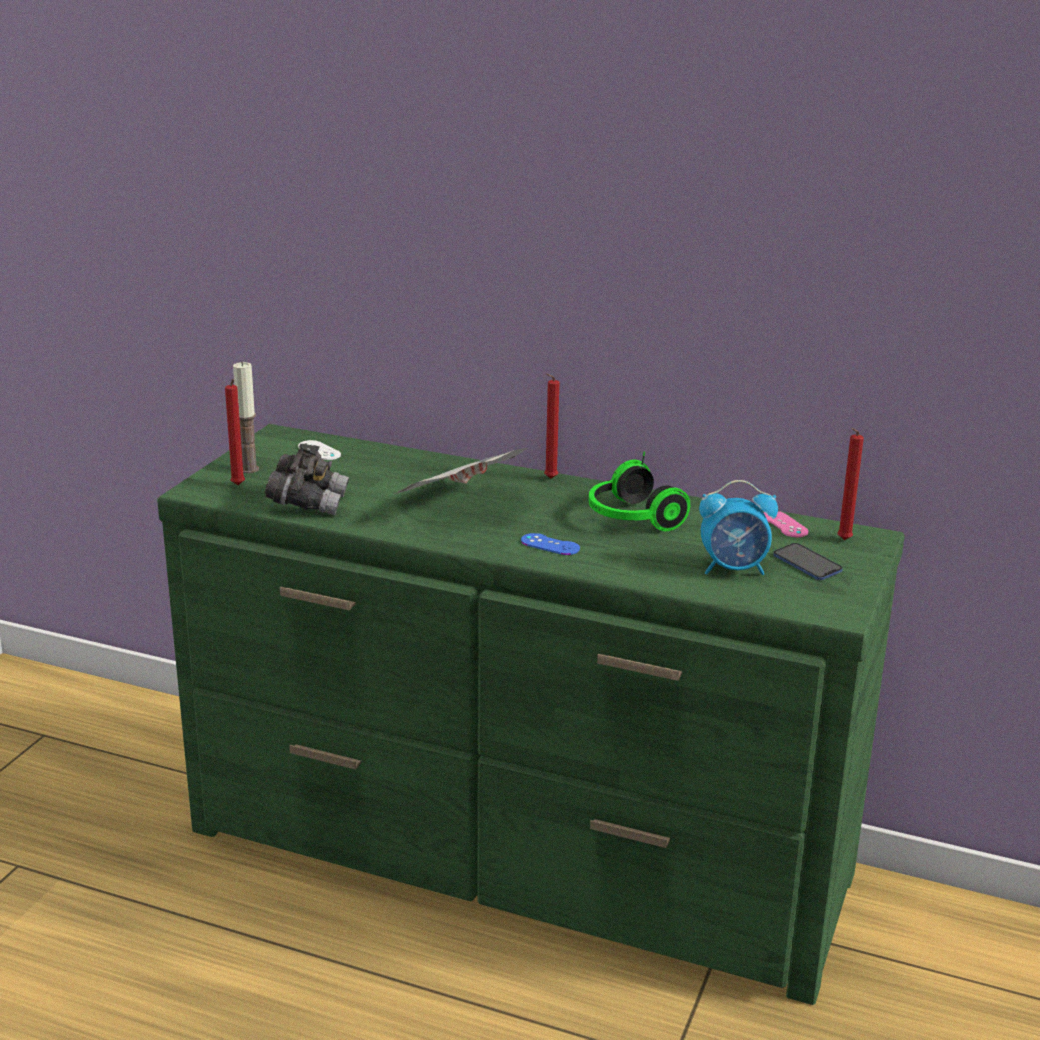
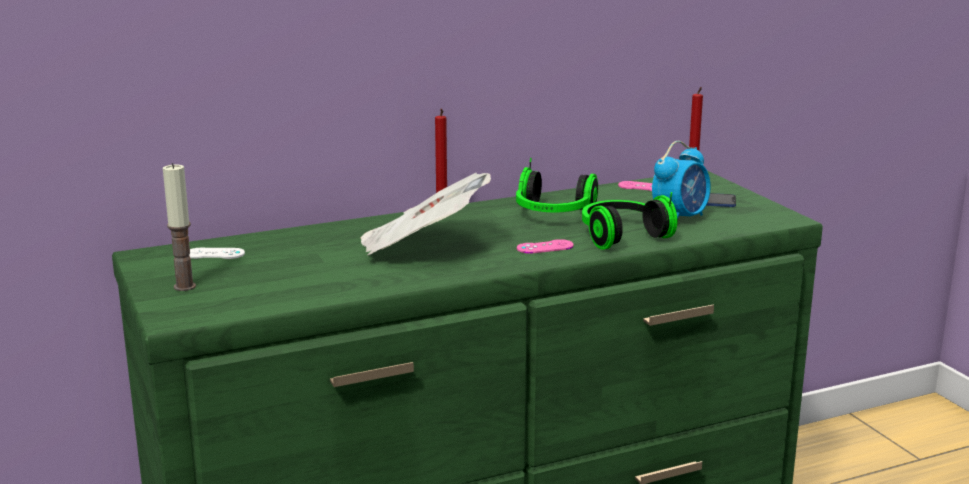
camera: 45 degrees left, 5 degrees down
(238, 486) = (206, 301): red candle -> none
(308, 503) = (301, 289): grey binoculars -> none
(550, 545) = (545, 247): blue game controller -> pink game controller
(636, 562) = (621, 236): none -> headphones

